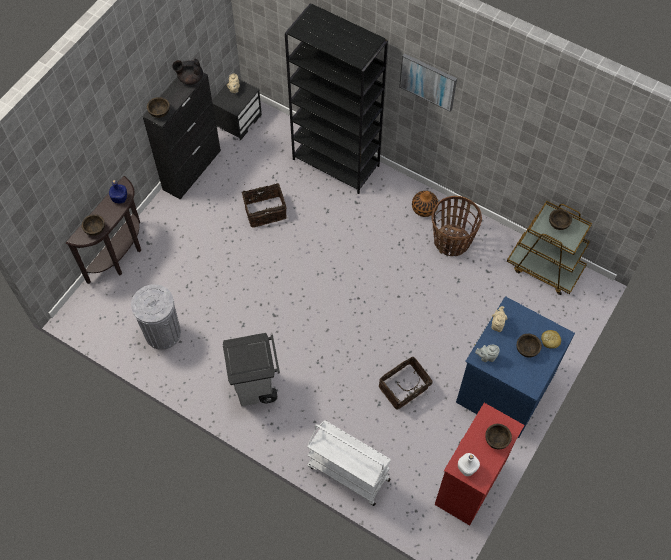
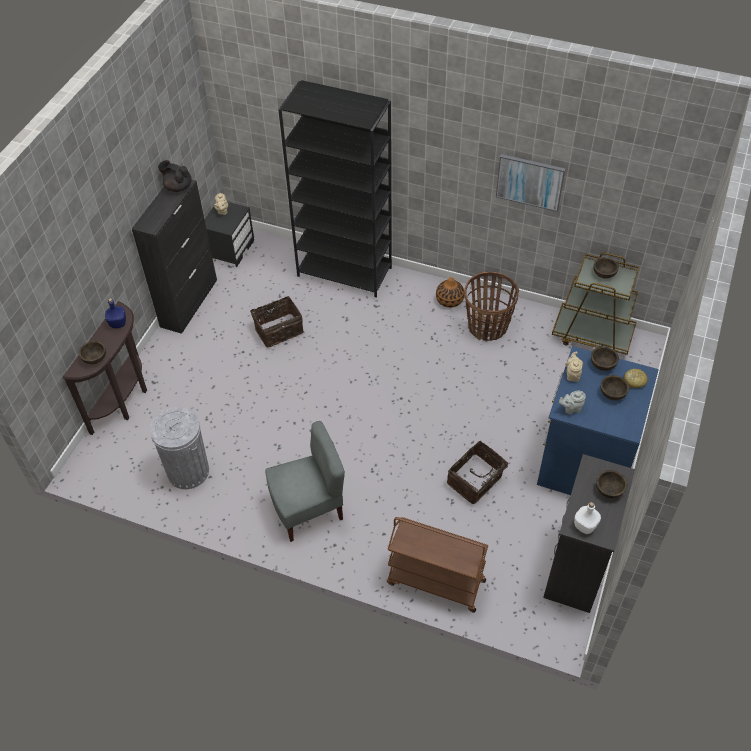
camera: 10 degrees left, 10 degrees down
(159, 112) = (150, 222): brown bowl -> brown bowl (602, 365)
(190, 78) = (178, 187): black teapot -> black teapot turned 45 degrees clockwise
(256, 386) = (308, 509): grey trash can -> grey chair
(347, 473) = (435, 582): white cart -> brown cart
(428, 81) = (439, 142): picture -> picture (530, 181)
(469, 484) = (576, 567): red dresser -> black dresser

